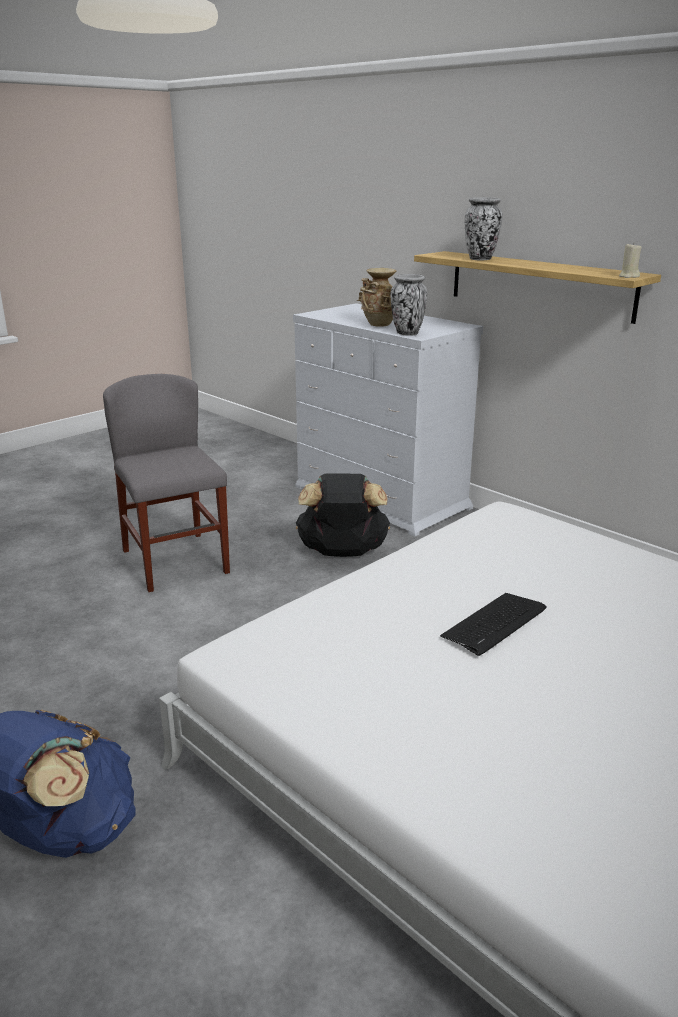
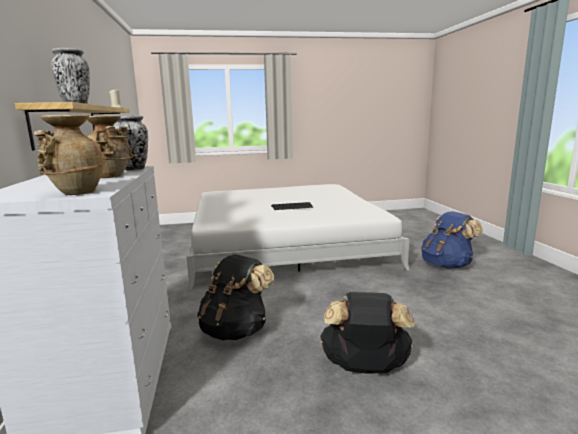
camera: 145 degrees left, 10 degrees down
(175, 561) = (364, 368): grey chair -> black backpack
(326, 313) = (76, 192): none -> beige vase

